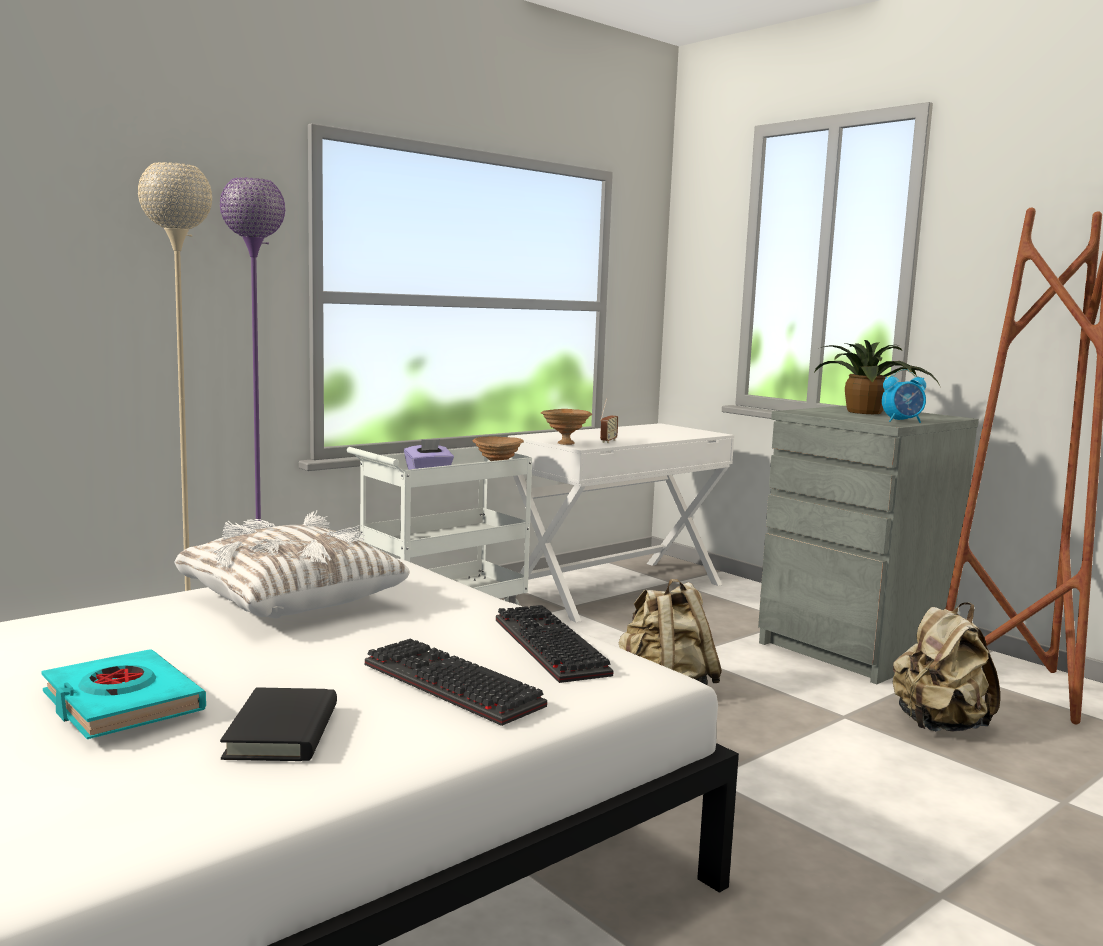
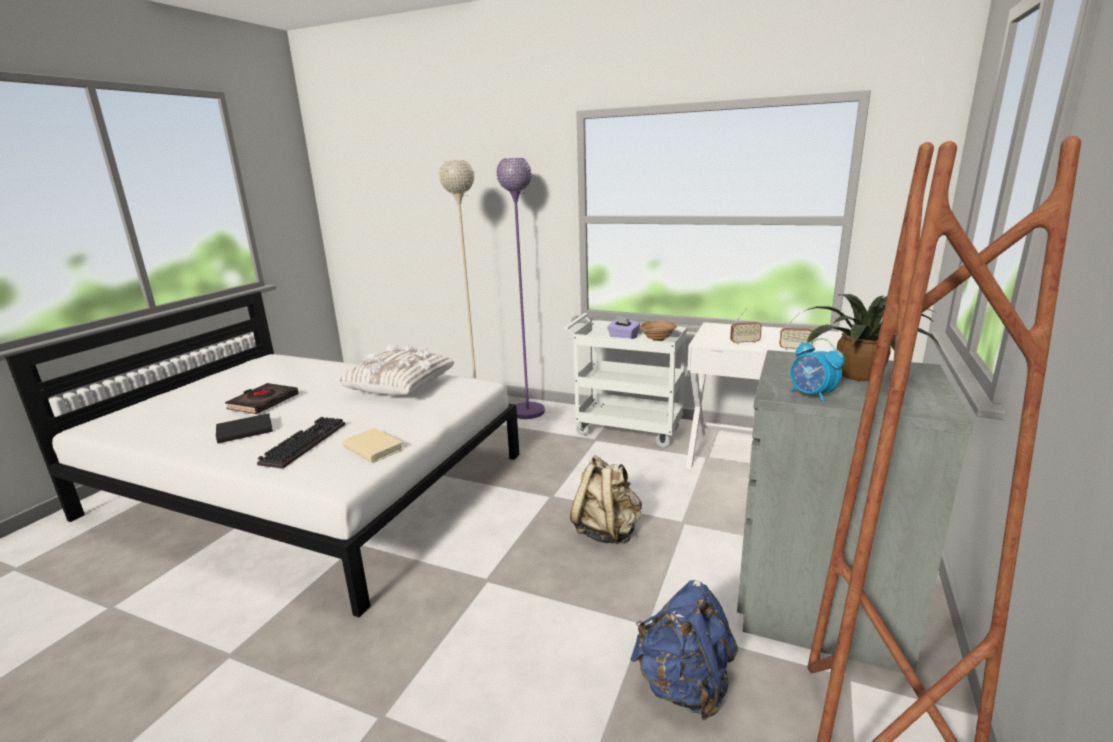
camera: 65 degrees right, 10 degrees up
(122, 703) = (263, 402): turquoise book -> black book
(545, 646) = (373, 448): keyboard -> beige book
(564, 443) = (704, 337): brown bowl -> none
(654, 439) = (795, 349): none -> radio
(938, 726) = (684, 686): beige backpack -> blue backpack

